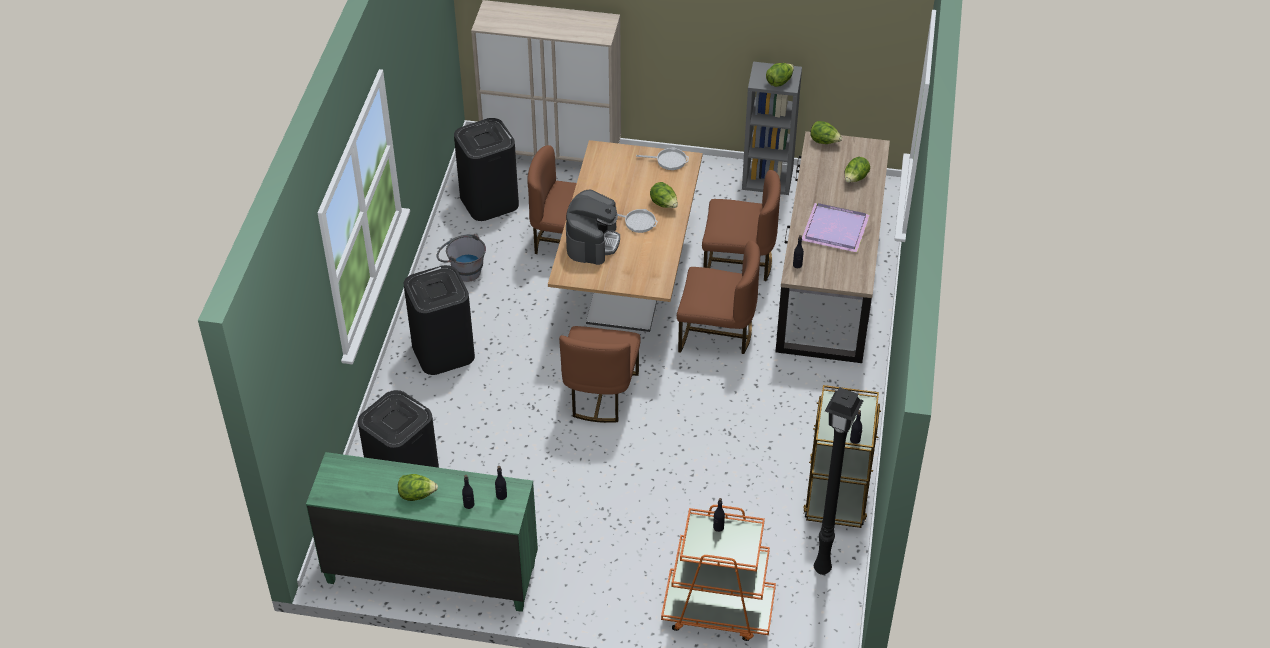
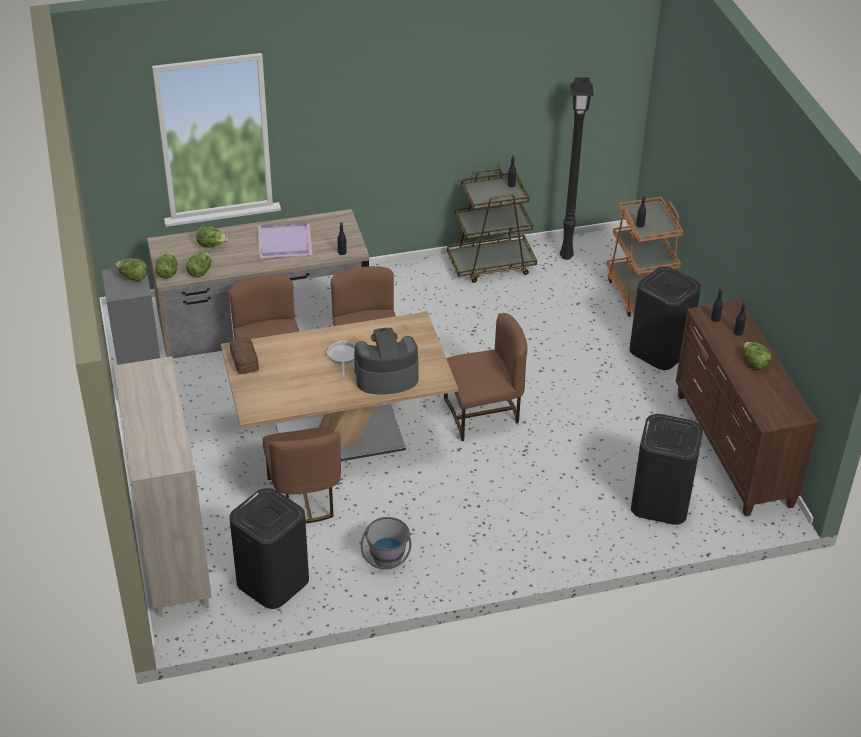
camera: 115 degrees left, 5 degrees down
(431, 572) = (732, 450): green dresser -> brown dresser
(442, 351) = (501, 535): black trash can -> black trash can (659, 350)
(664, 204) = (308, 347): lettuce -> lettuce (200, 272)
(669, 160) = (244, 361): frying pan -> bread

